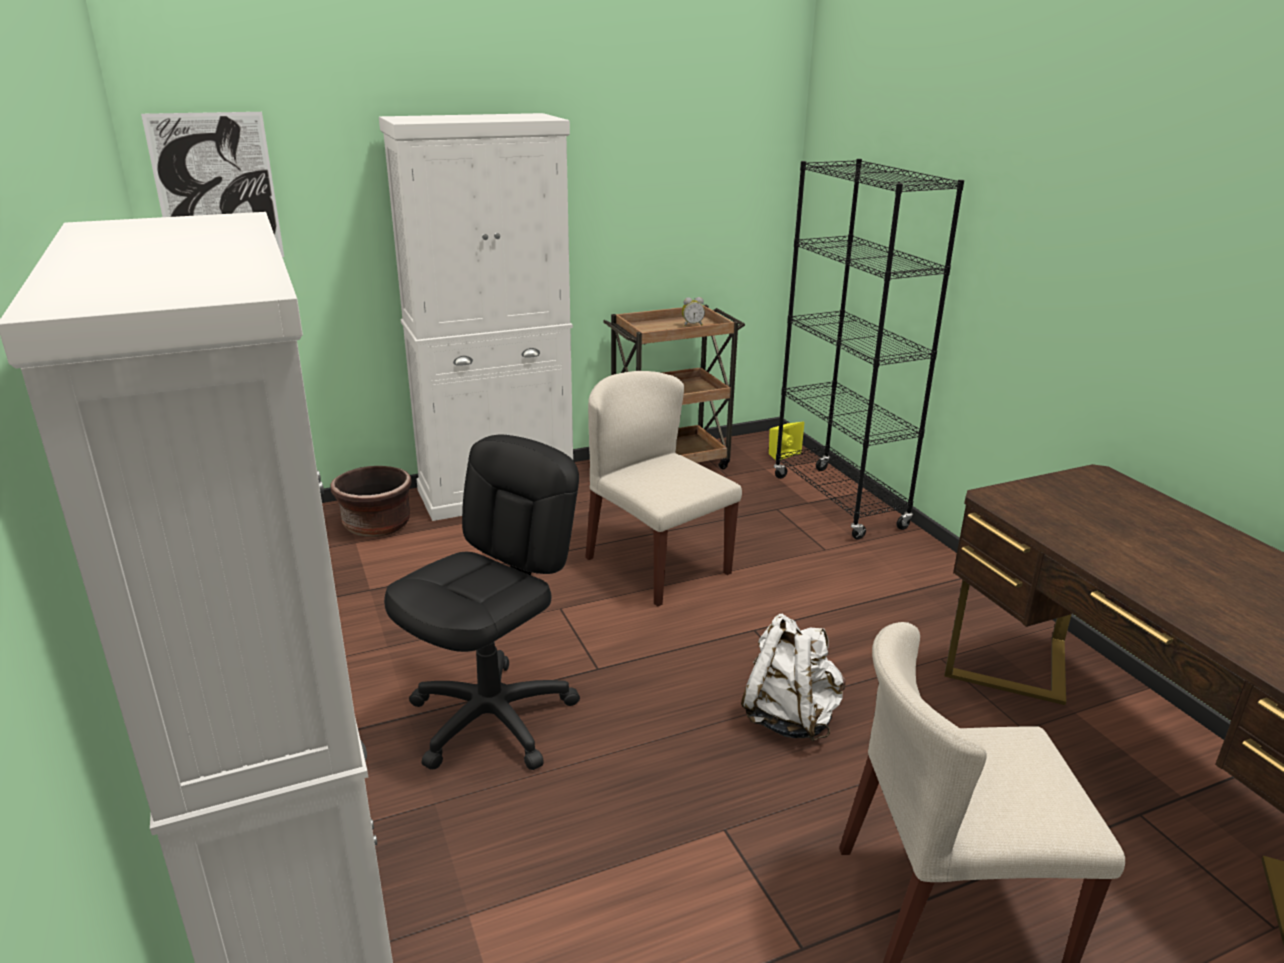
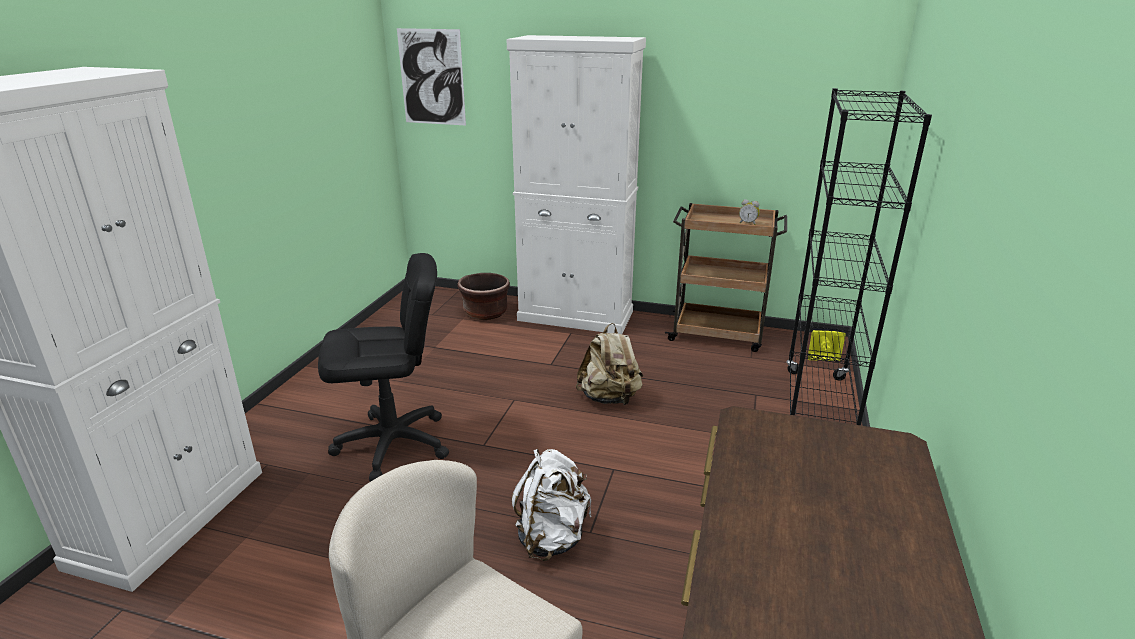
camera: 40 degrees right, 0 degrees up
(656, 565) = (609, 398): beige chair -> beige backpack

